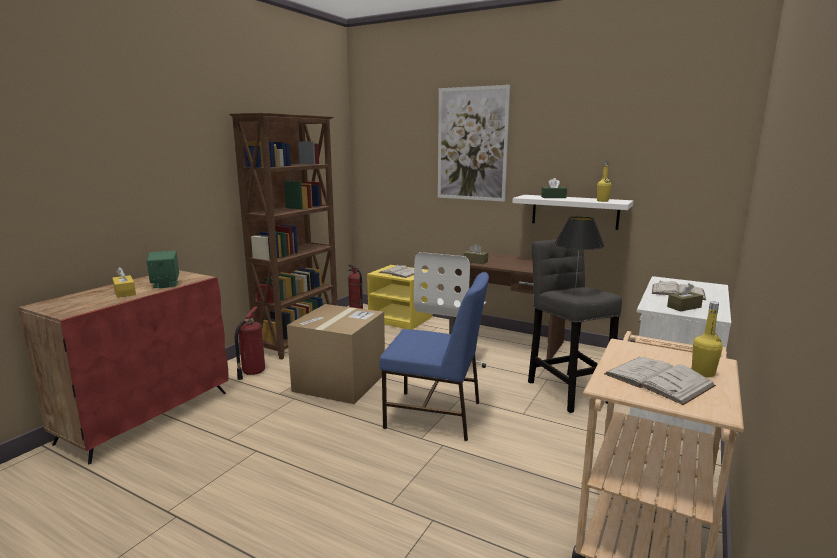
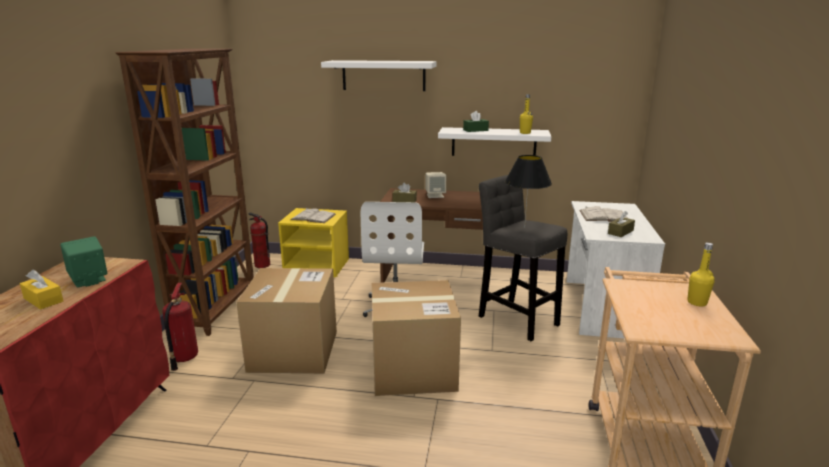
camera: 20 degrees left, 5 degrees up
(435, 415) = (413, 369): blue chair -> cardboard box
(472, 144) = (383, 75): picture -> white shelf
(509, 260) = (435, 195): none -> beige speaker
(658, 380) = (672, 315): white book -> none

